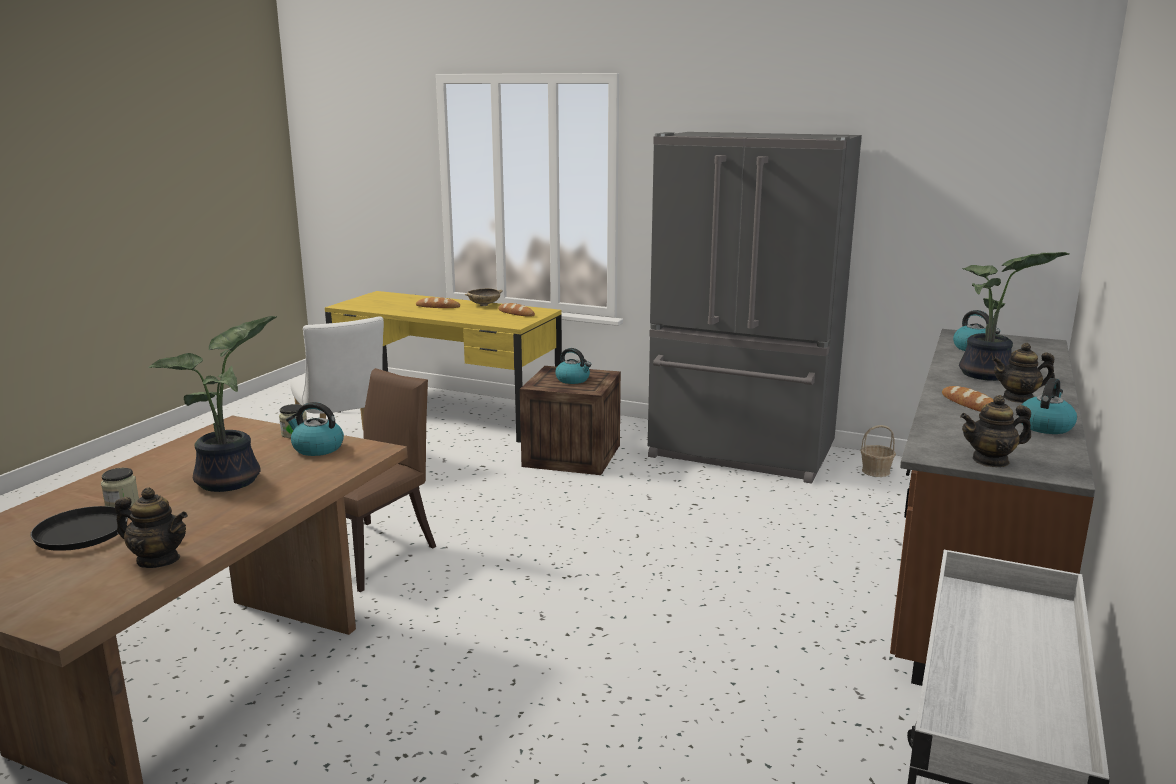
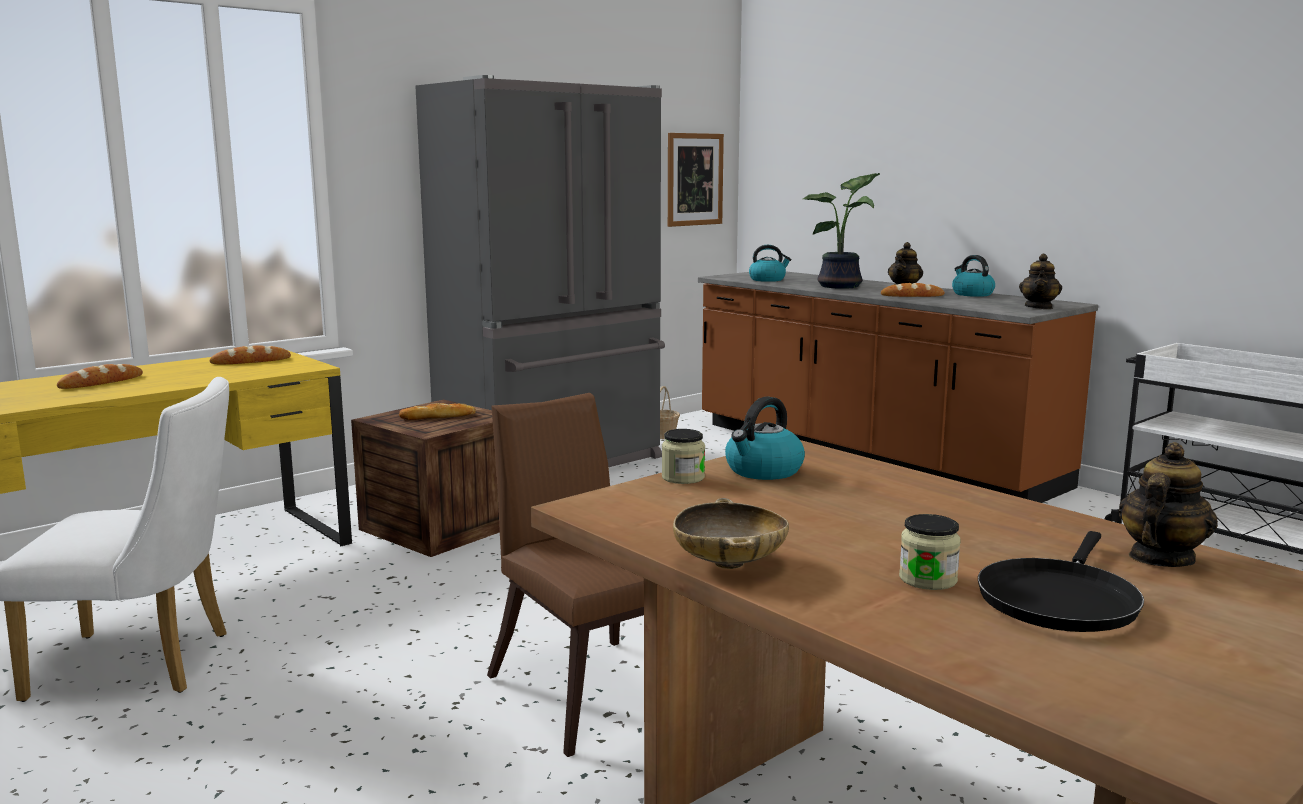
camera: 65 degrees left, 5 degrees down
(232, 481) = (868, 515): potted plant -> none
(484, 305) = (162, 367): beige bowl -> beige bowl (730, 563)
(573, 380) = (438, 417): kettle -> bread
(1008, 225) = (694, 179): none -> picture

